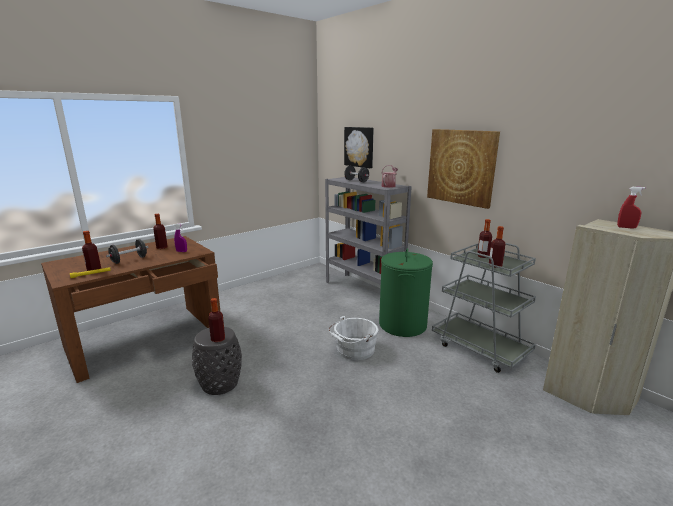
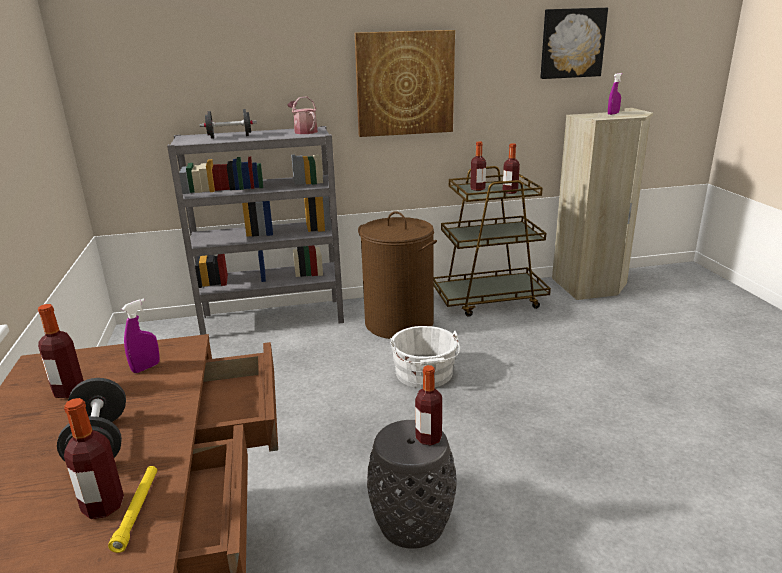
camera: 60 degrees left, 5 degrees up
(359, 147) = (193, 76): picture -> picture (572, 43)
(402, 325) = (398, 323): green laundry basket -> brown laundry basket
(480, 348) = (489, 300): grey cart -> brown cart
(626, 227) = (613, 114): red spray bottle -> purple spray bottle

